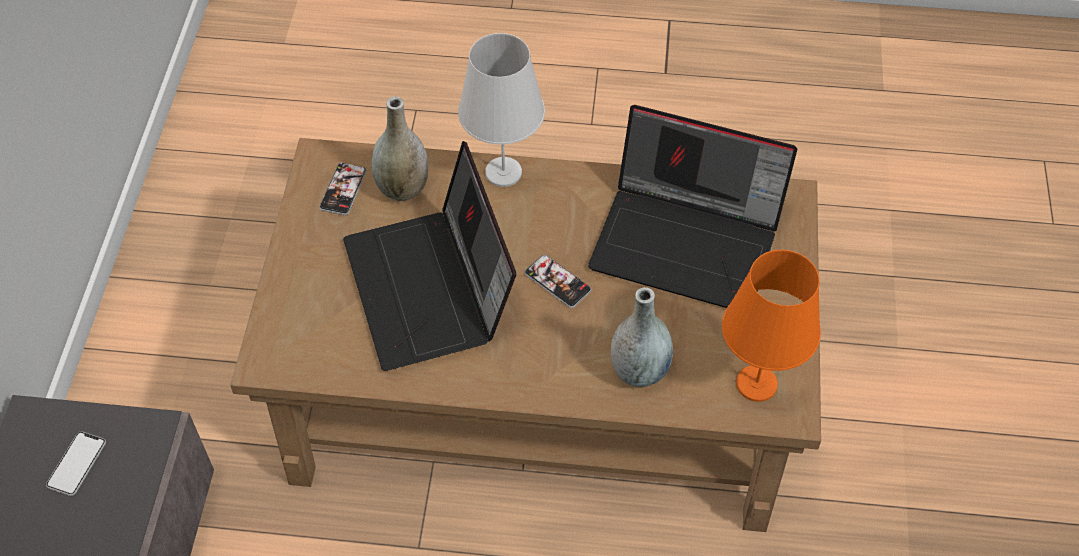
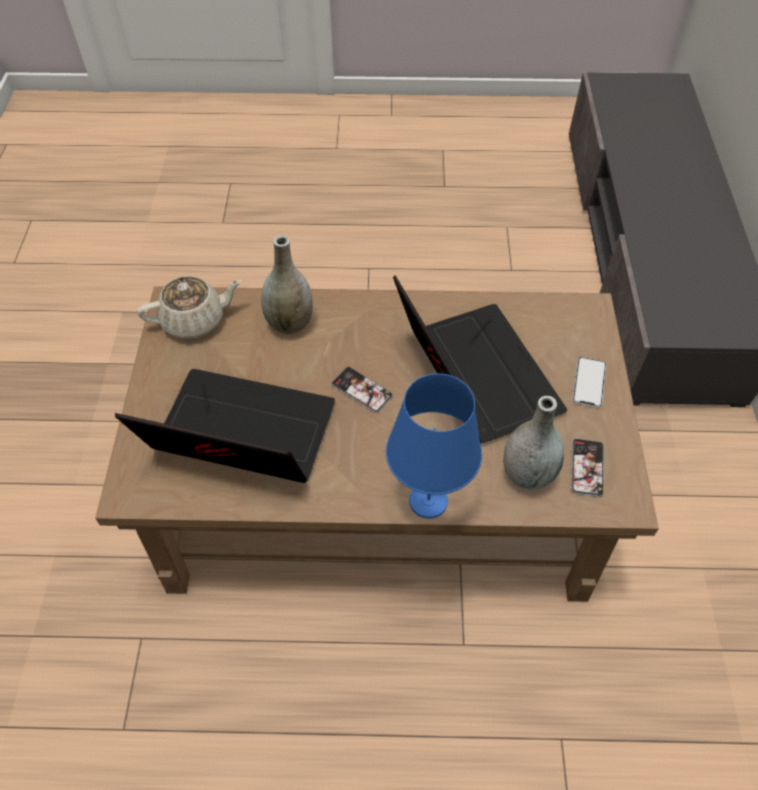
camera: 175 degrees right, 0 degrees up
(77, 464) = (706, 307): phone -> phone (589, 383)
(503, 172) = (428, 500): white table lamp -> blue table lamp
(757, 384) = (195, 320): orange table lamp -> beige teapot

